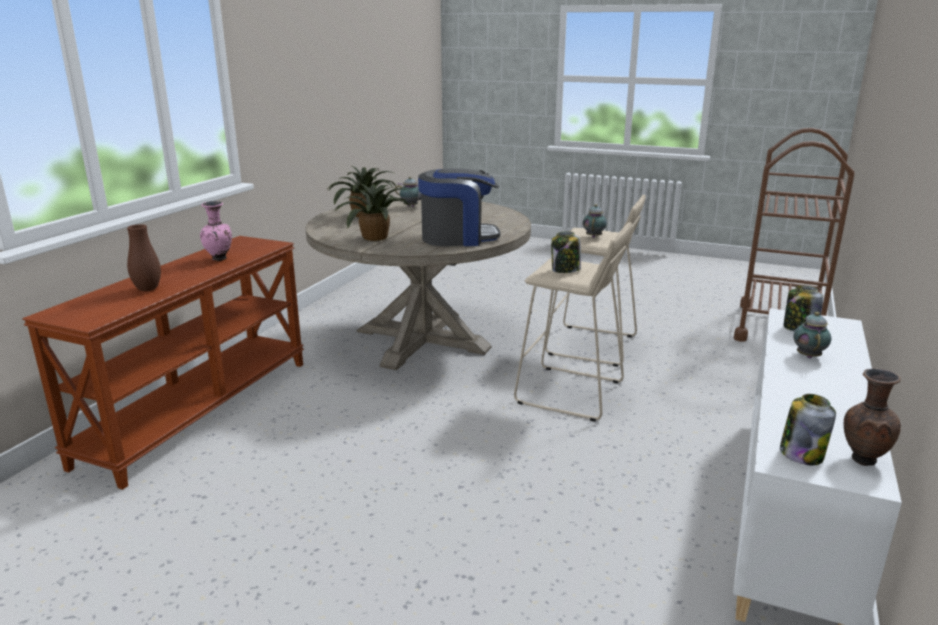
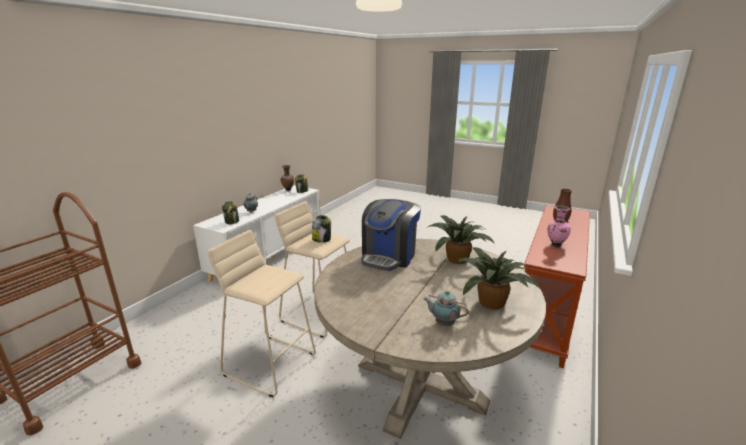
camera: 175 degrees left, 0 degrees up
(458, 238) = (389, 256): coffee machine -> coffee machine turned 60 degrees counterclockwise
(594, 236) = (264, 277): teapot -> none

